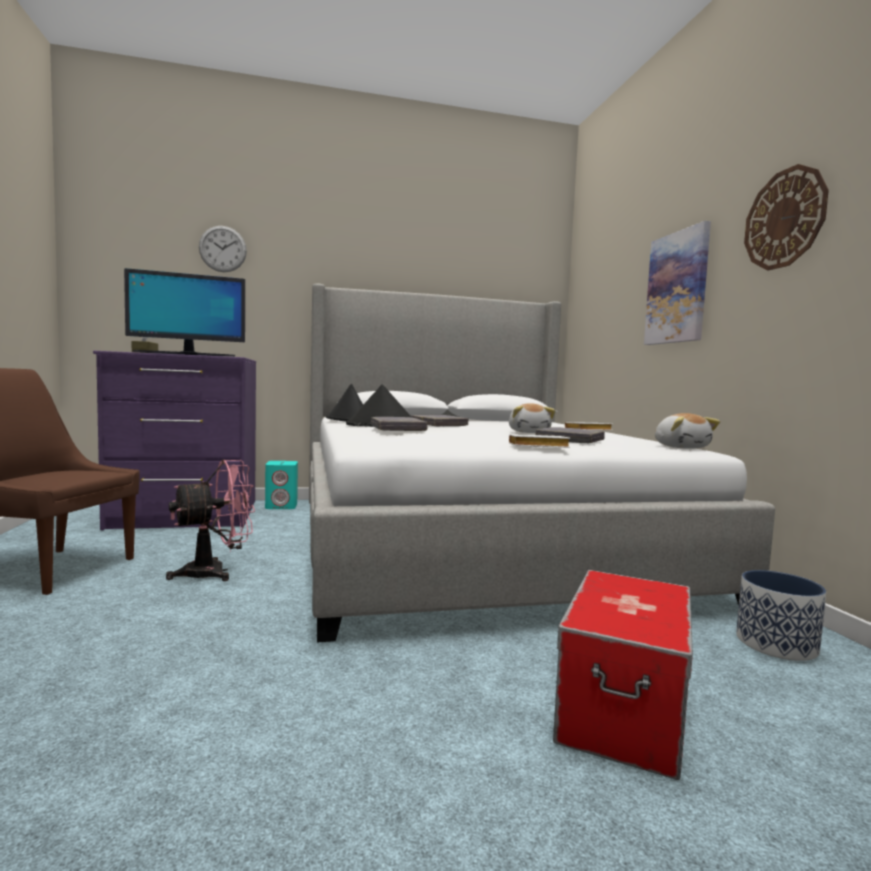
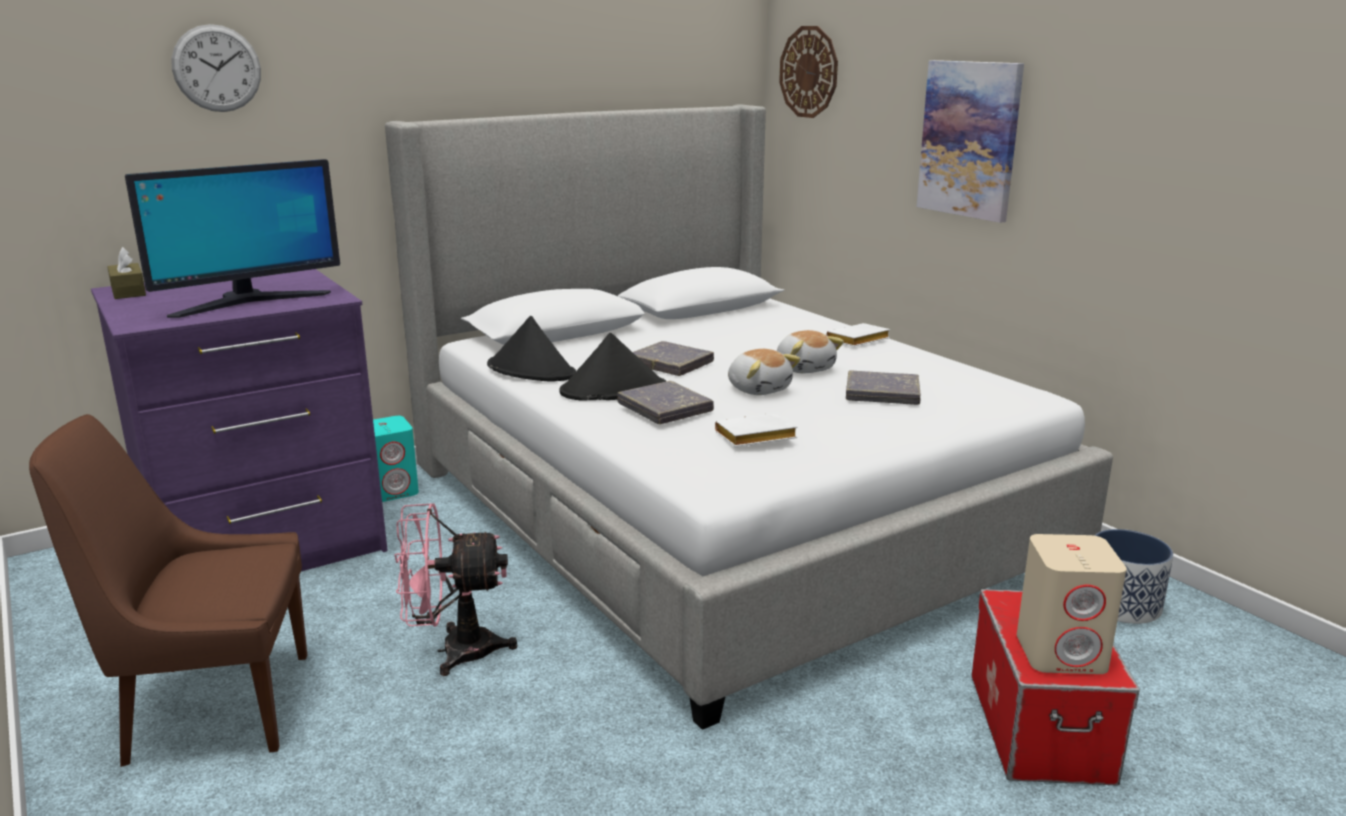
camera: 20 degrees left, 15 degrees up
(215, 572) = (454, 651): pink fan -> pink fan turned 135 degrees counterclockwise
(536, 447) = (882, 437): white book -> white book (754, 438)
(626, 615) = (1062, 653): none -> beige speaker
(681, 447) = (1009, 388): plush toy -> plush toy (759, 389)
(784, 219) = (1129, 102): wall clock -> wall clock (809, 72)

